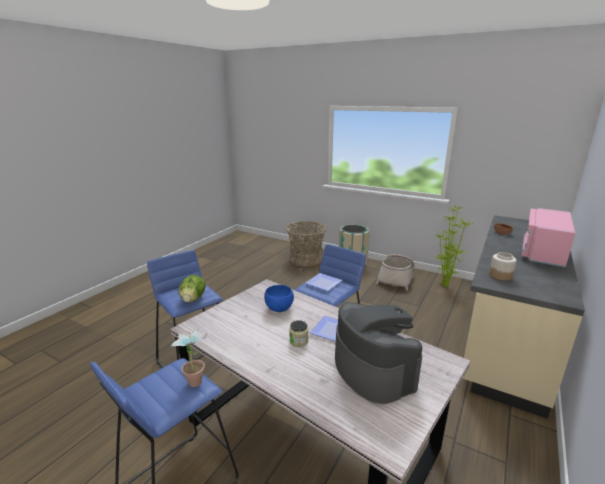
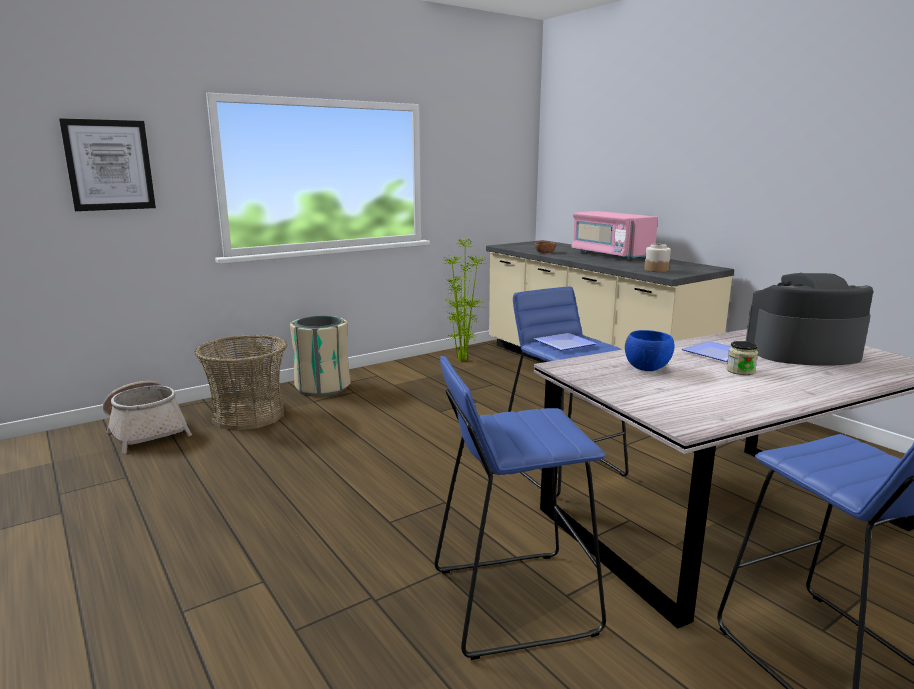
camera: 65 degrees left, 5 degrees down
(193, 299) = (558, 426): lettuce -> none
(195, 379) = (826, 443): potted plant -> none
(290, 138) = (109, 165): none -> picture
(396, 278) = (410, 376): basket -> basket (146, 430)

